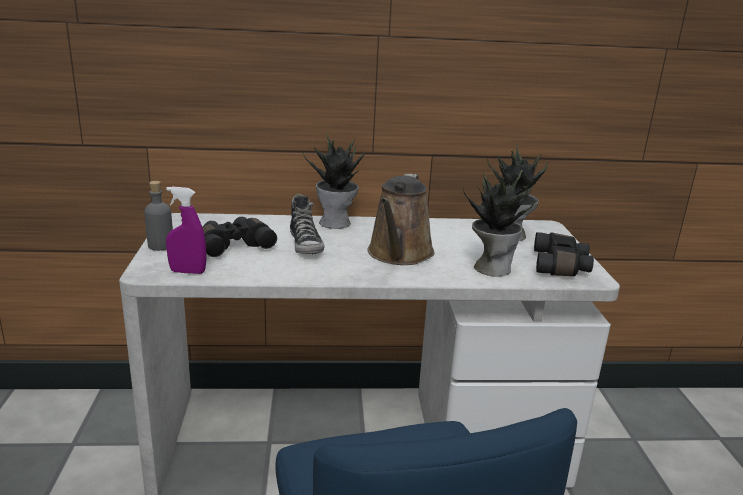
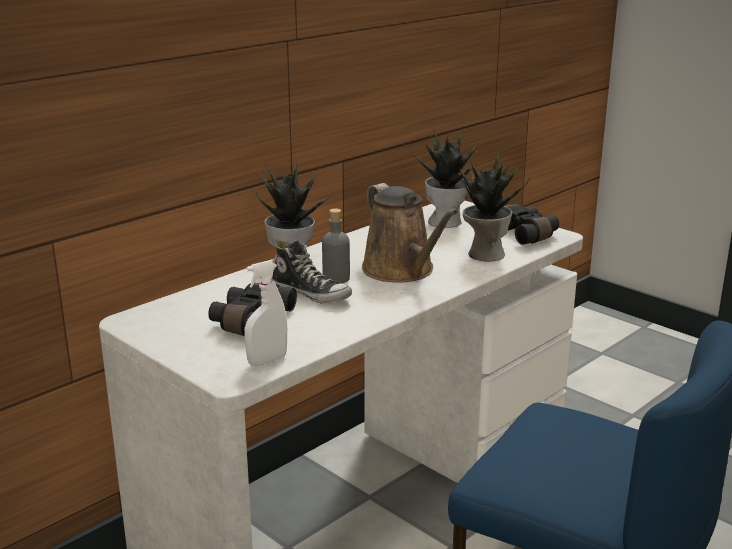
camera: 40 degrees left, 0 degrees up
(160, 245) = (180, 351): grey bottle -> grey bottle (336, 278)
(187, 272) = (267, 361): purple spray bottle -> white spray bottle

